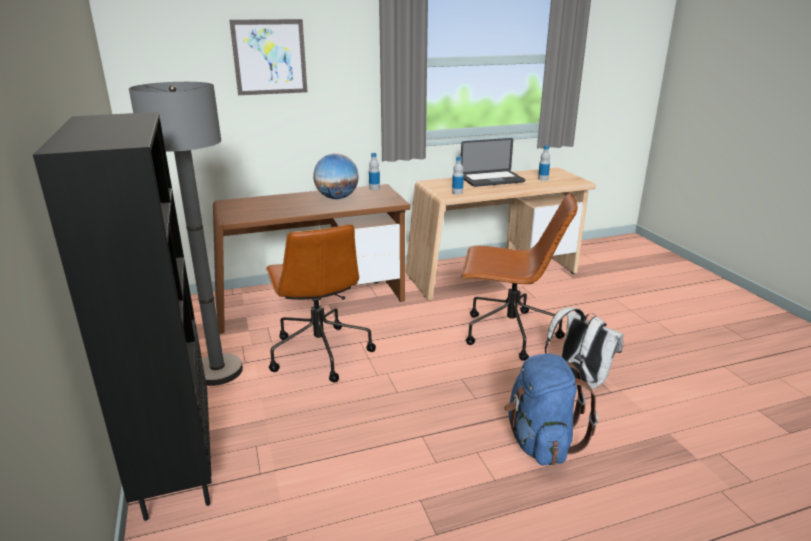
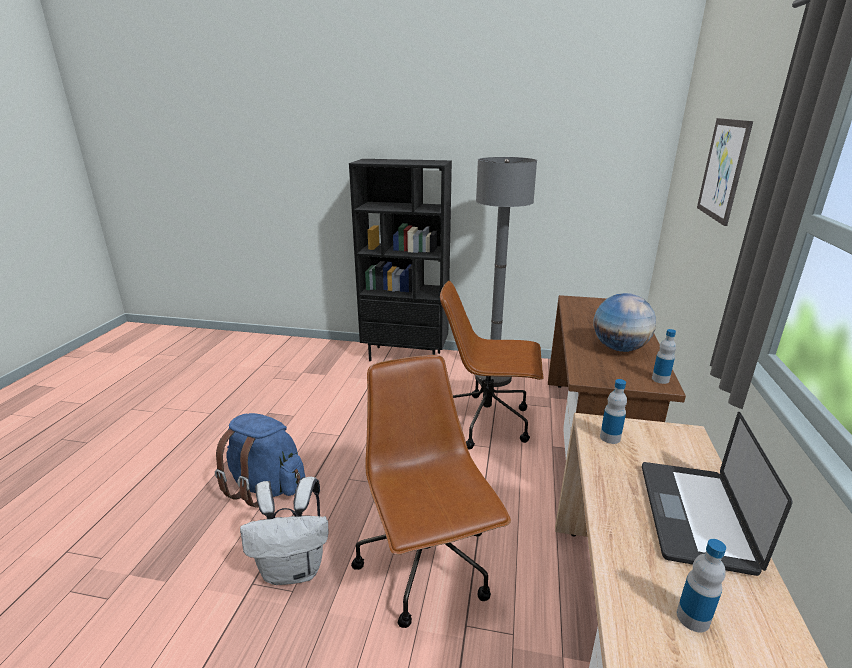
camera: 120 degrees right, 0 degrees up
(508, 333) = (427, 566): brown office chair -> brown office chair turned 120 degrees clockwise

